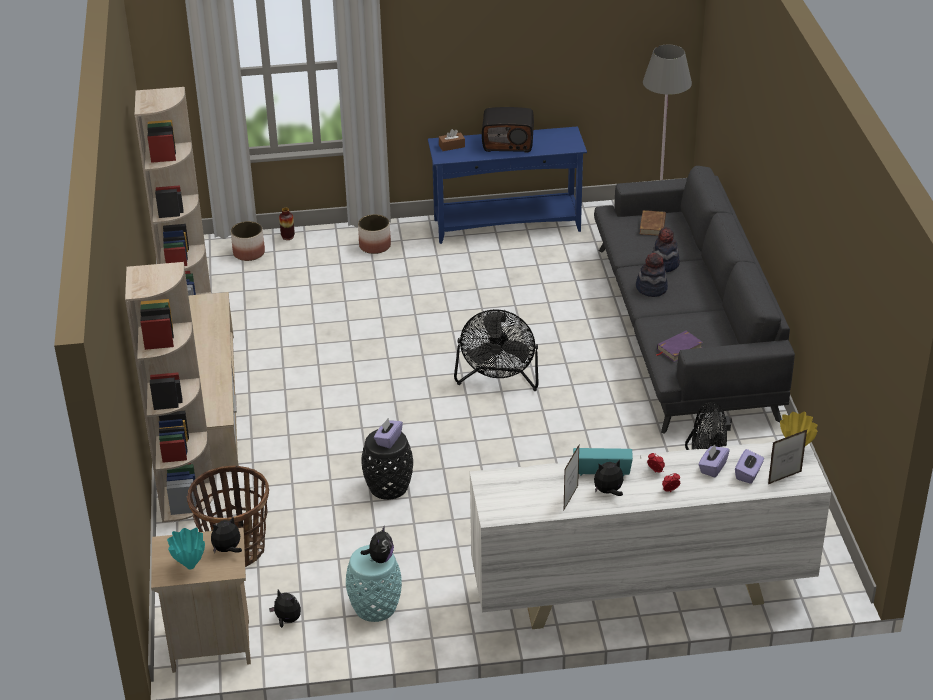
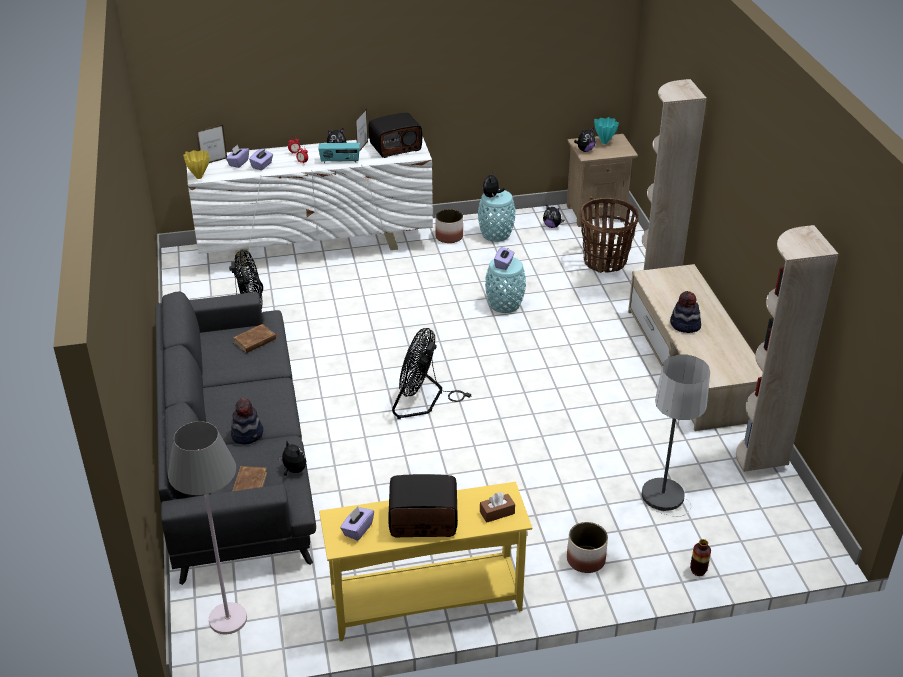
camera: 175 degrees right, 0 degrees up
(248, 253) = (733, 542): planter -> planter (449, 236)
(301, 268) = (662, 522): none -> floor lamp
(388, 487) = (504, 304): black stool -> turquoise stool
(496, 377) = (426, 397): black fan -> black fan turned 75 degrees counterclockwise
(507, 224) = (425, 603): blue console table -> yellow console table
(521, 498) = (395, 147): none -> radio
(557, 140) = (357, 530): none -> purple tissue box
(617, 235) = (293, 470): none -> plush toy
(651, 288) = (267, 404): hat -> hat (685, 325)
(679, 348) = (255, 341): purple book -> brown book

